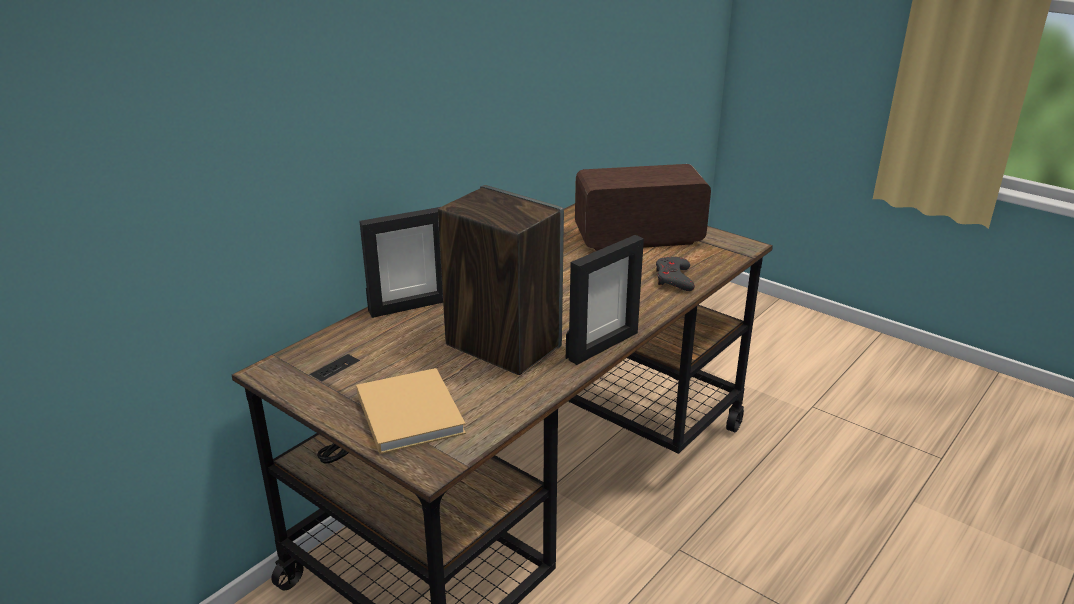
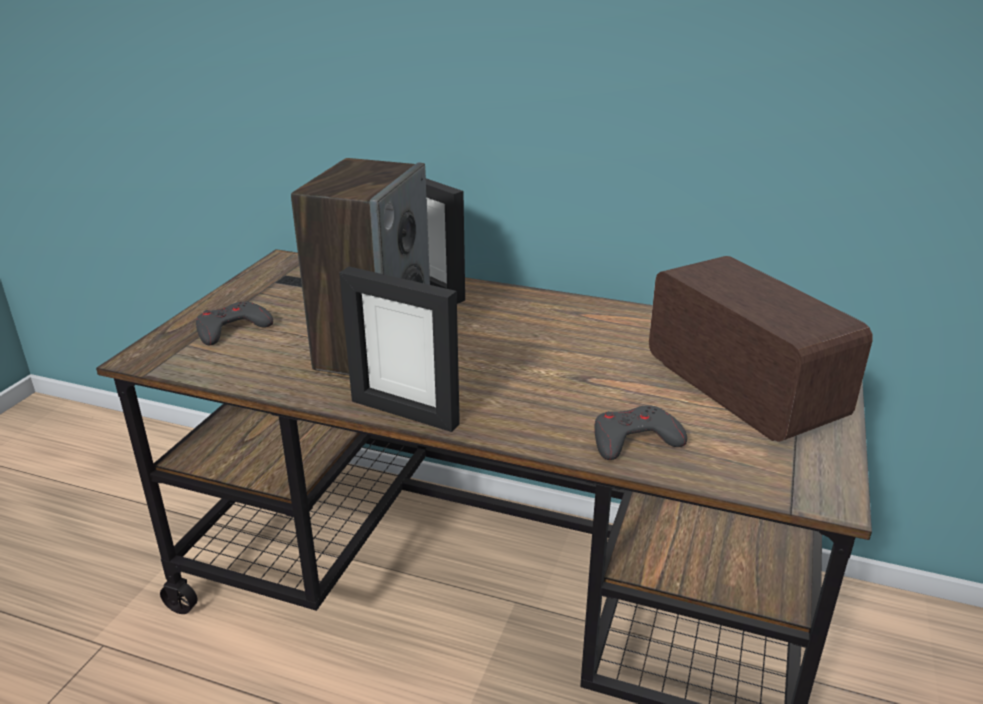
camera: 70 degrees right, 0 degrees up
(409, 411) = (232, 329): beige book -> grey game controller

